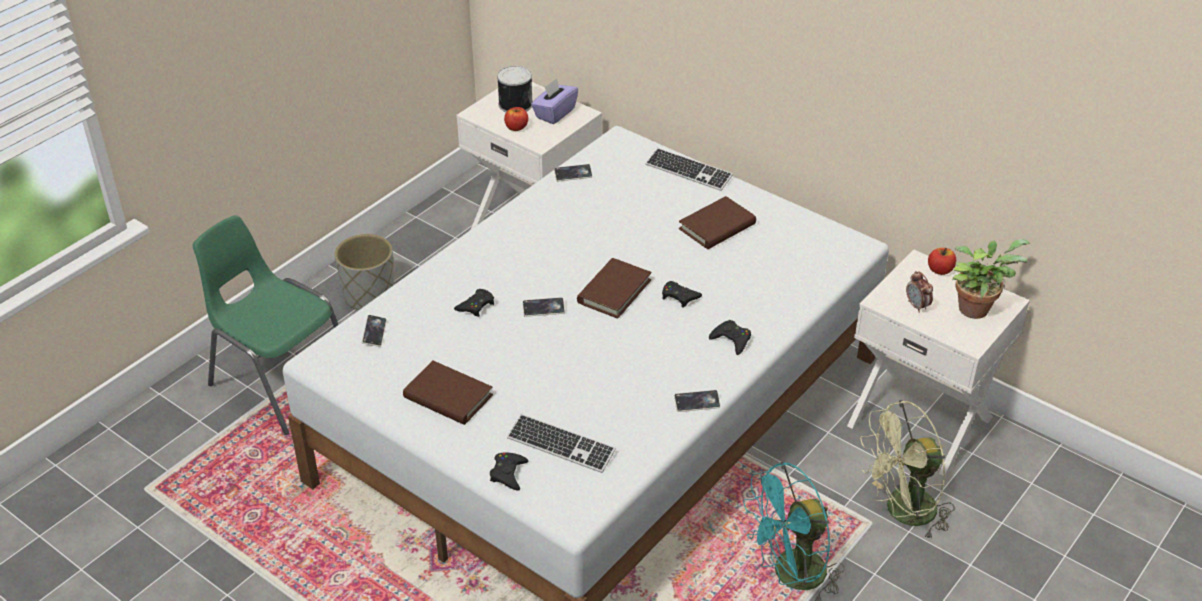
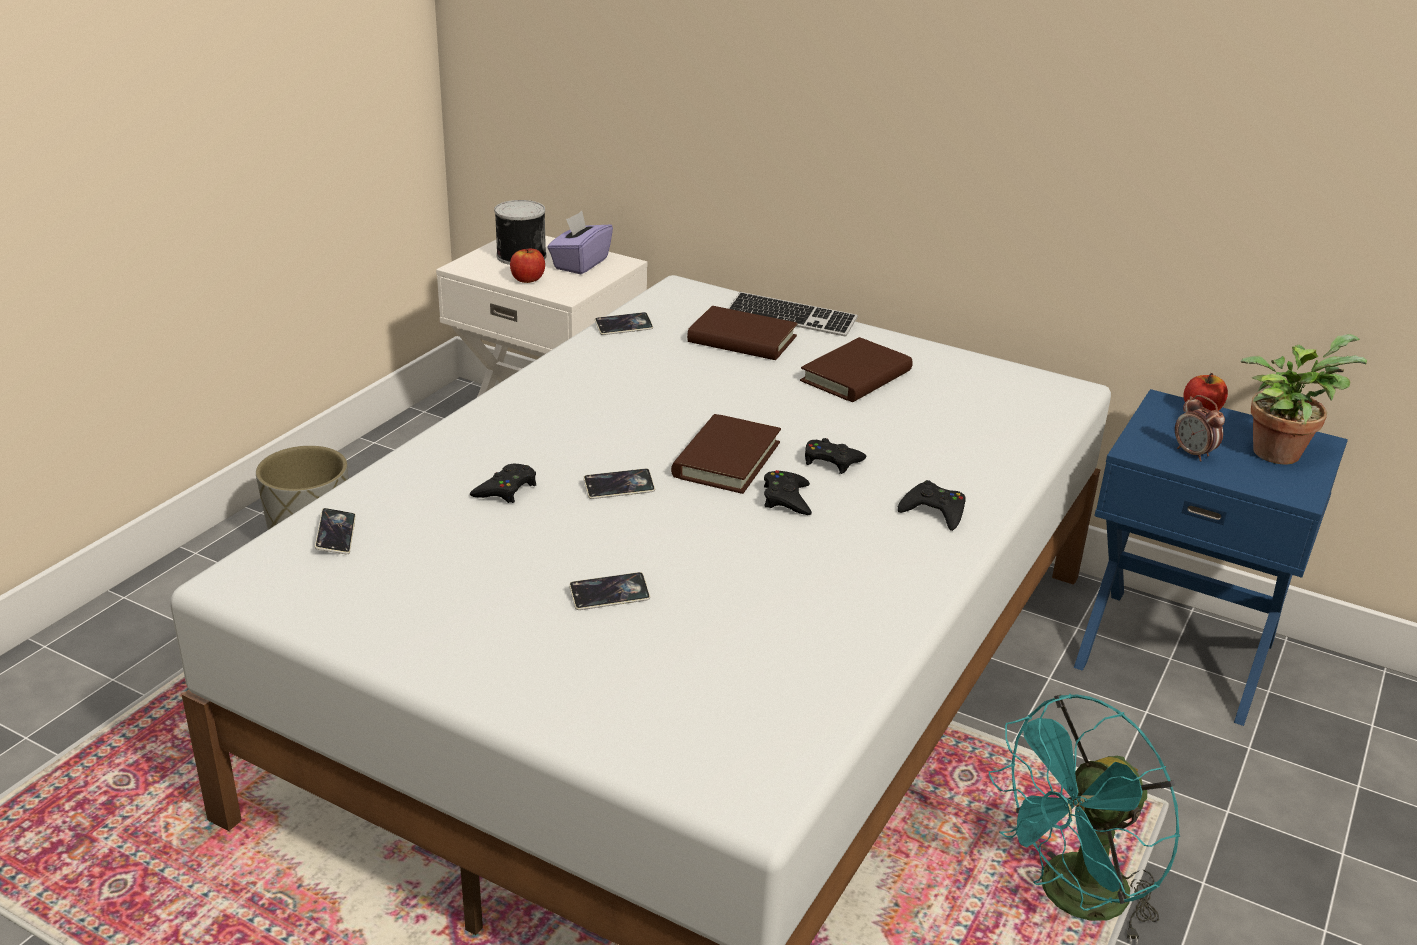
camera: 10 degrees left, 10 degrees down
(281, 381) = (171, 667): green chair -> none
(448, 397) = (479, 620): brown book -> brown book (742, 339)
(508, 474) = (613, 735): black game controller -> black game controller (786, 499)
(561, 445) = (699, 681): keyboard -> none
(697, 403) = (912, 601): phone -> phone (609, 595)
(902, 513) = (1205, 784): green fan -> none
(921, 420) = (1176, 652): white nightstand -> blue nightstand

